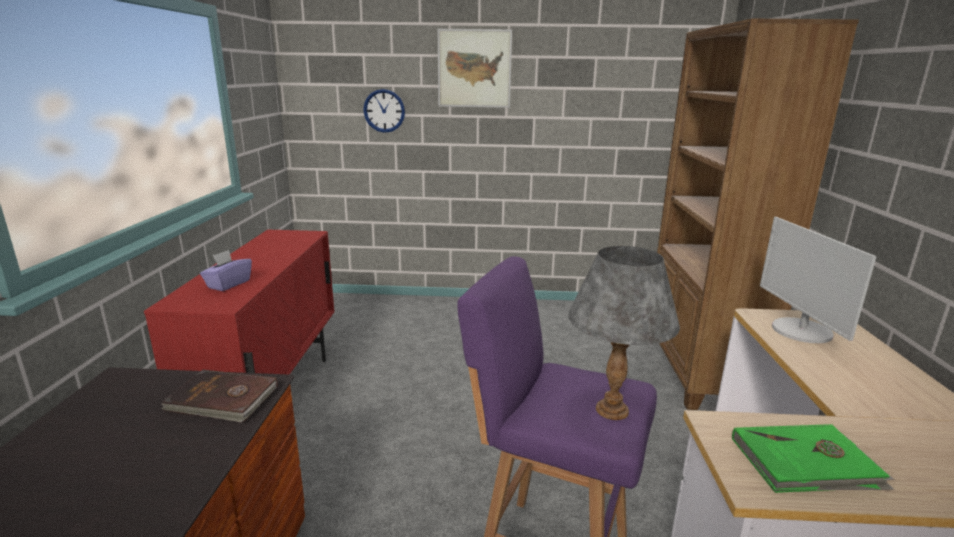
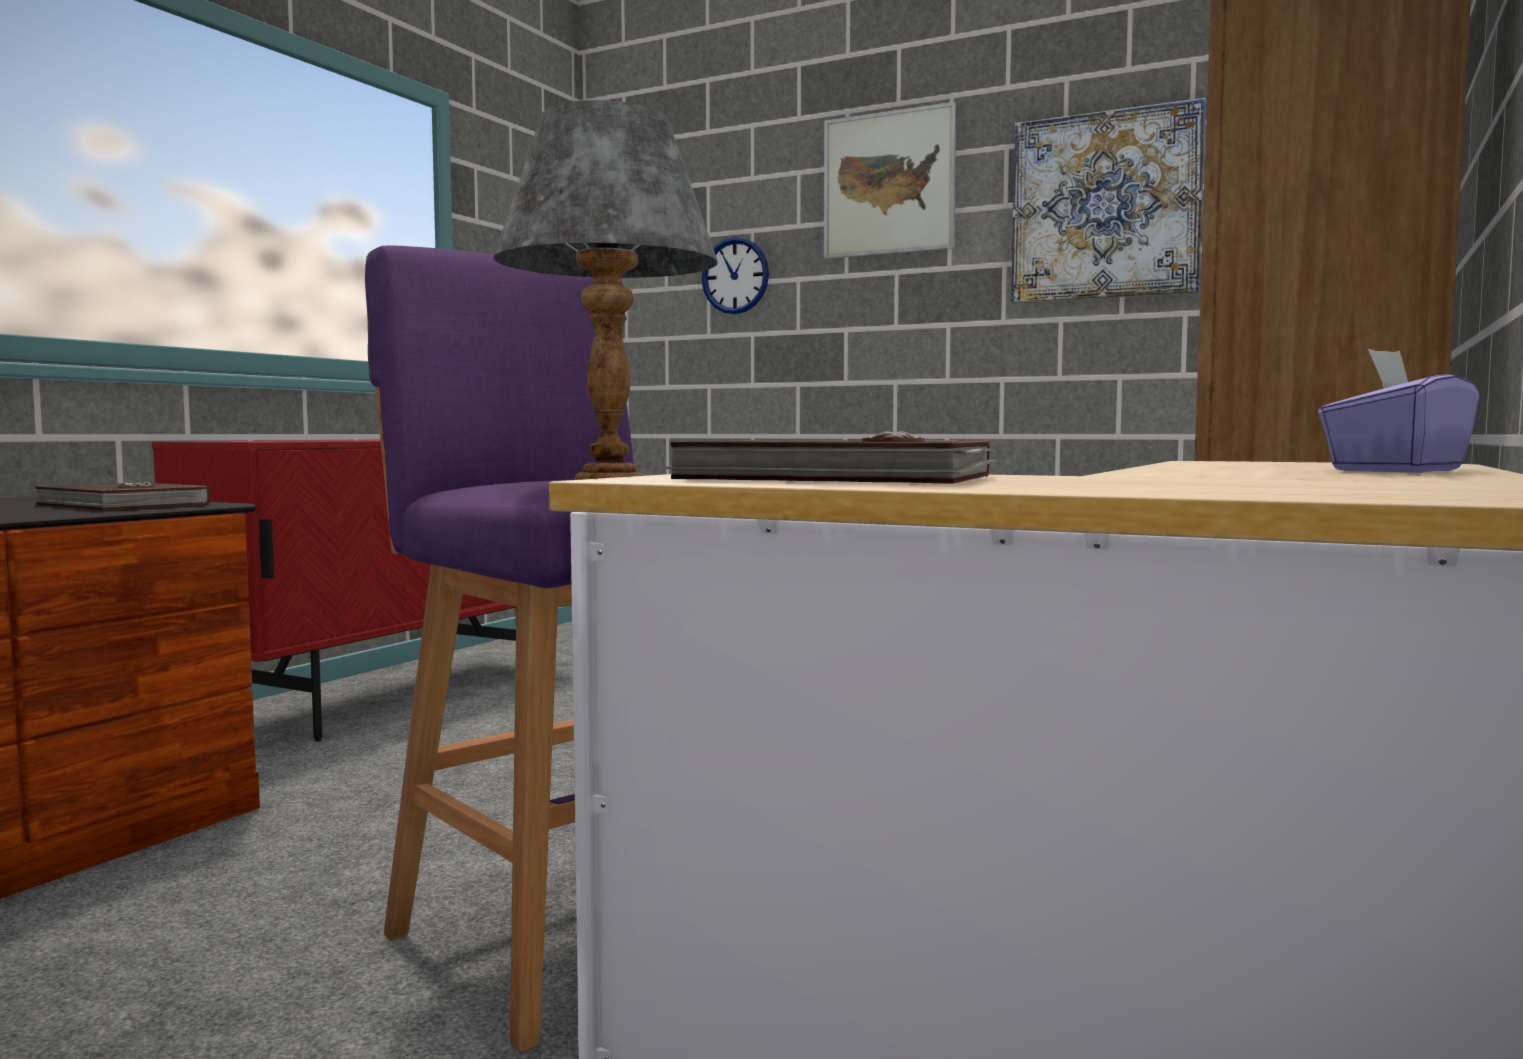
camera: 25 degrees right, 15 degrees down
(228, 284) = (303, 440): purple tissue box -> purple tissue box (1394, 470)
(585, 94) = (1105, 206): none -> picture
(801, 331) = (1279, 464): monitor -> none
(806, 463) = (838, 478): green book -> brown book

